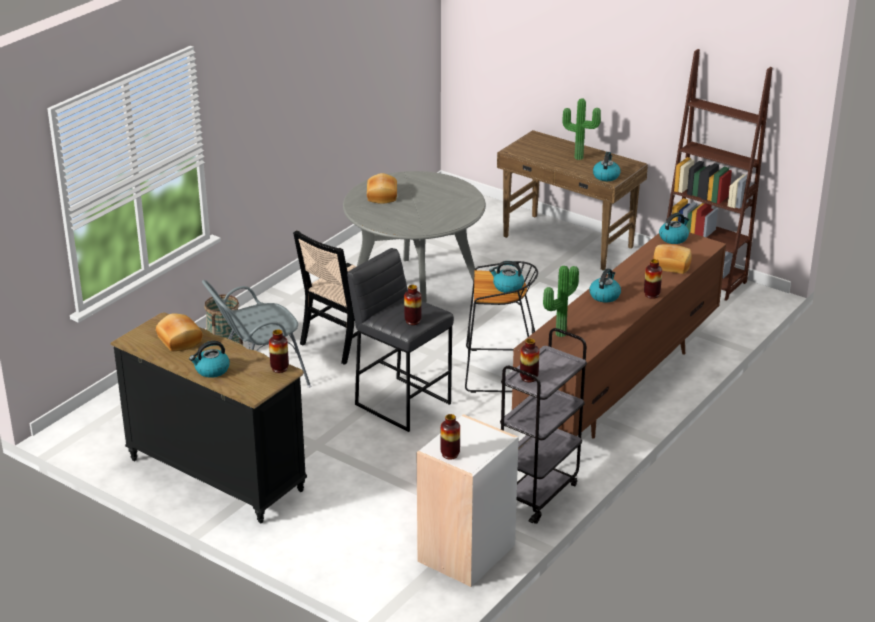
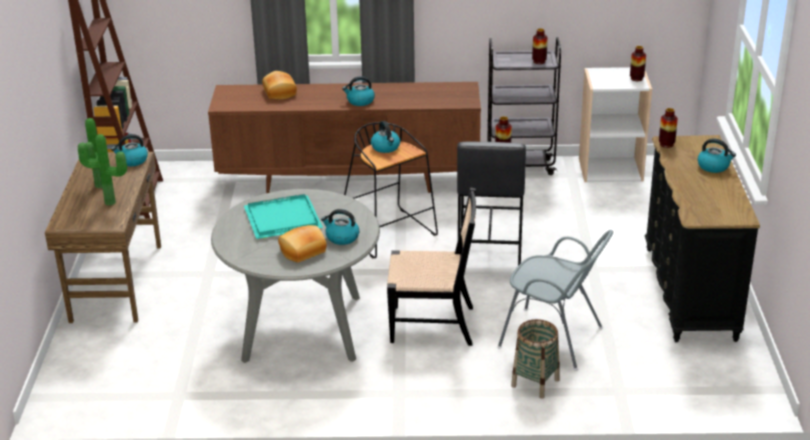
camera: 125 degrees left, 0 degrees up
(178, 340) = (706, 197): bread -> none
(435, 201) = (281, 220): none -> turquoise tray
(559, 333) = (437, 100): potted plant -> potted plant (109, 204)
(651, 295) = (336, 87): vase -> none
(673, 238) = (229, 103): kettle -> kettle (341, 237)

